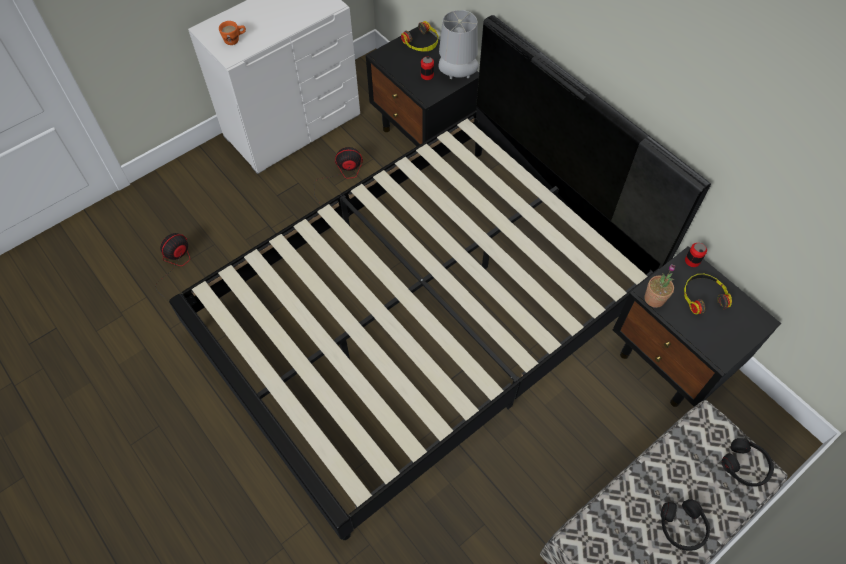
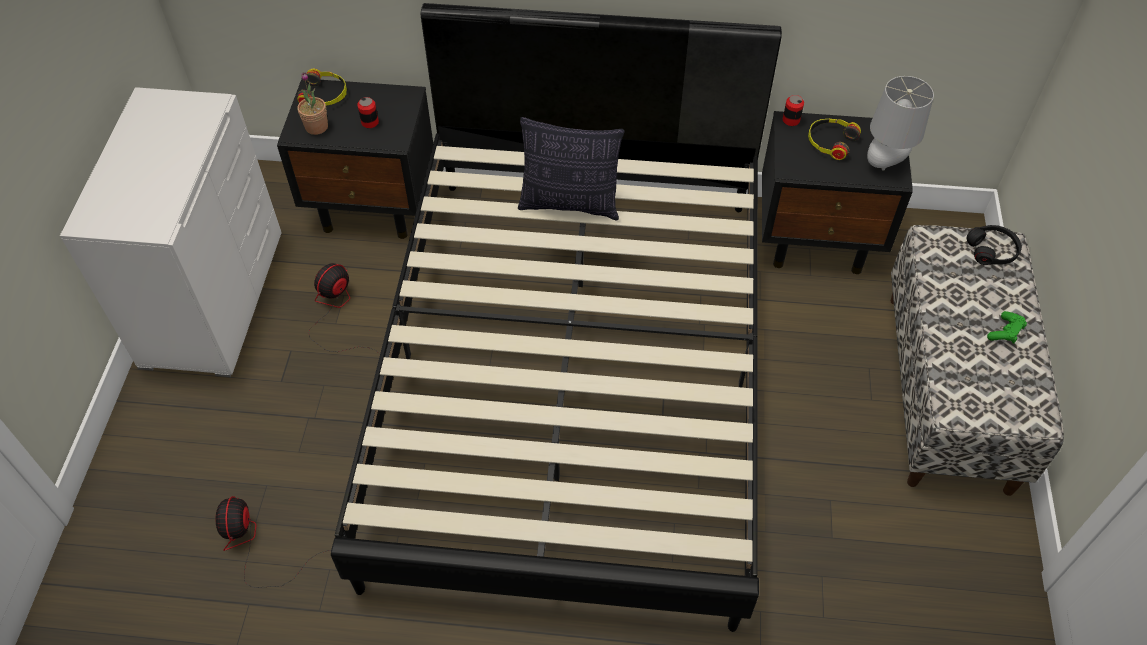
camera: 45 degrees left, 5 degrees down
(235, 40) = (140, 209): orange mug -> none
(457, 76) = (402, 104): grey table lamp -> grey table lamp (885, 163)
(502, 210) = (570, 204): none -> pillow
(654, 299) = (799, 171): potted plant -> potted plant (316, 127)
(682, 527) = (1005, 332): black headphones -> green game controller

